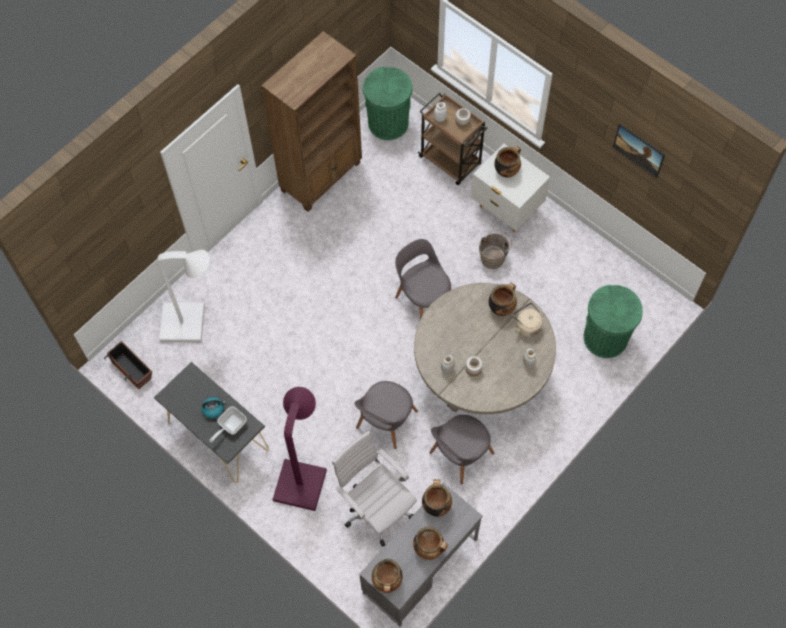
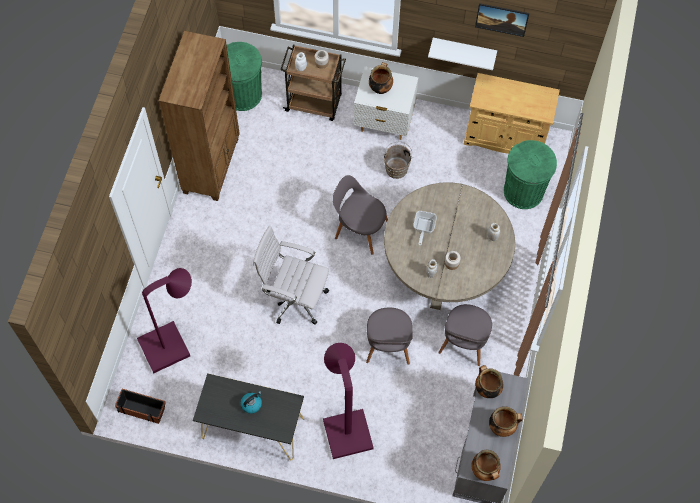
camera: 30 degrees left, 0 degrees up
(191, 323) = (171, 344): white floor lamp -> purple floor lamp
(230, 426) = (274, 411): frying pan -> frying pan (423, 228)
(376, 508) = (422, 421): white office chair -> white office chair (294, 298)
(501, 307) = (444, 202): cooking pot -> none
(526, 326) = (473, 207): beige kettle -> none
(600, 168) = (464, 50): none -> white shelf
(618, 276) = (505, 137): none -> beige cabinet

